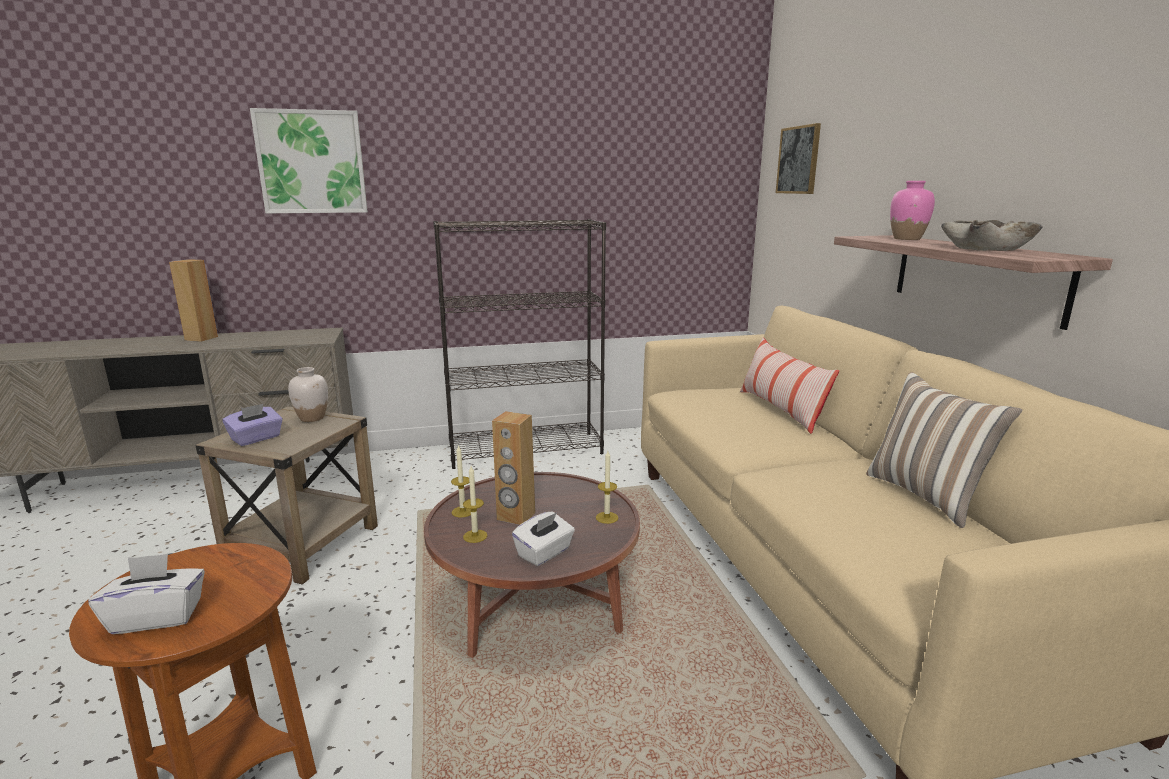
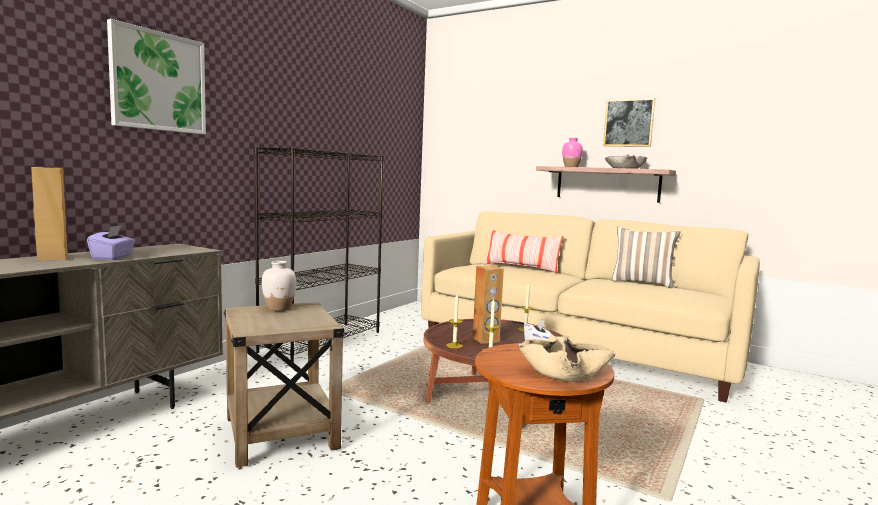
camera: 45 degrees left, 10 degrees down
(157, 617) = (563, 372): white tissue box -> beige bowl
(256, 438) = (278, 324): purple tissue box -> purple tissue box (113, 257)
(798, 160) = (464, 126): picture -> picture (629, 123)

